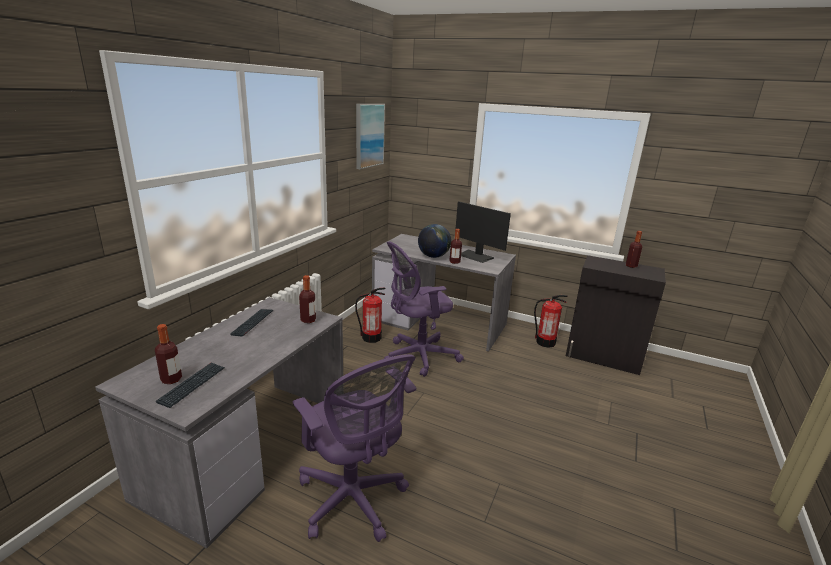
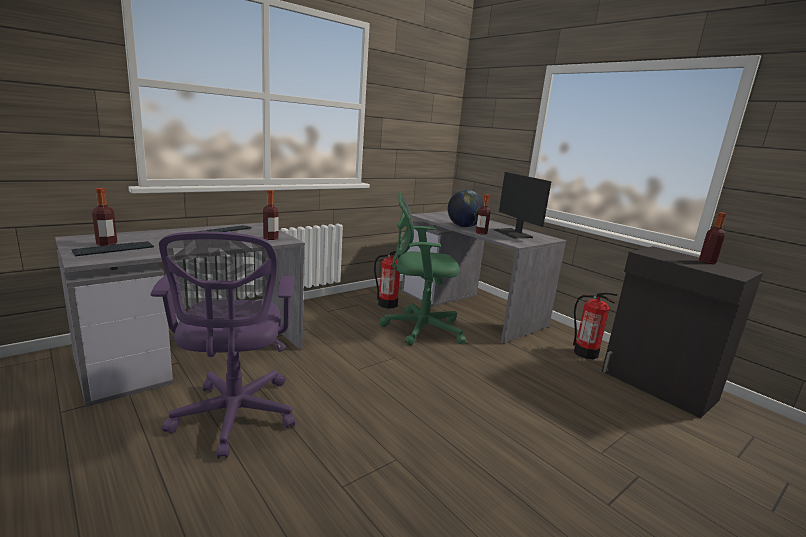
camera: 25 degrees right, 5 degrees down
(369, 135) = (428, 101): picture -> none
(417, 356) = (419, 328): purple office chair -> green office chair

